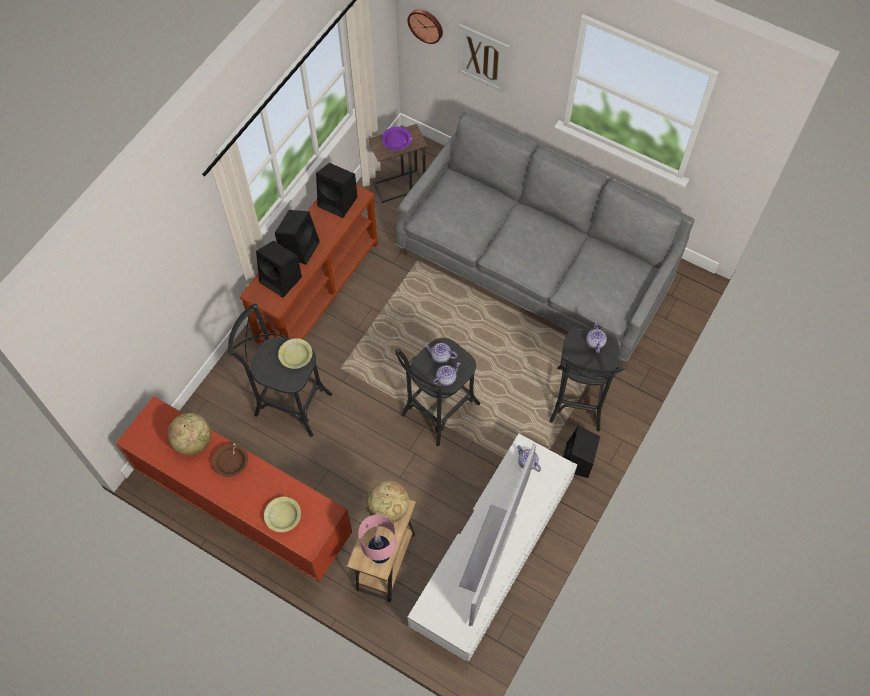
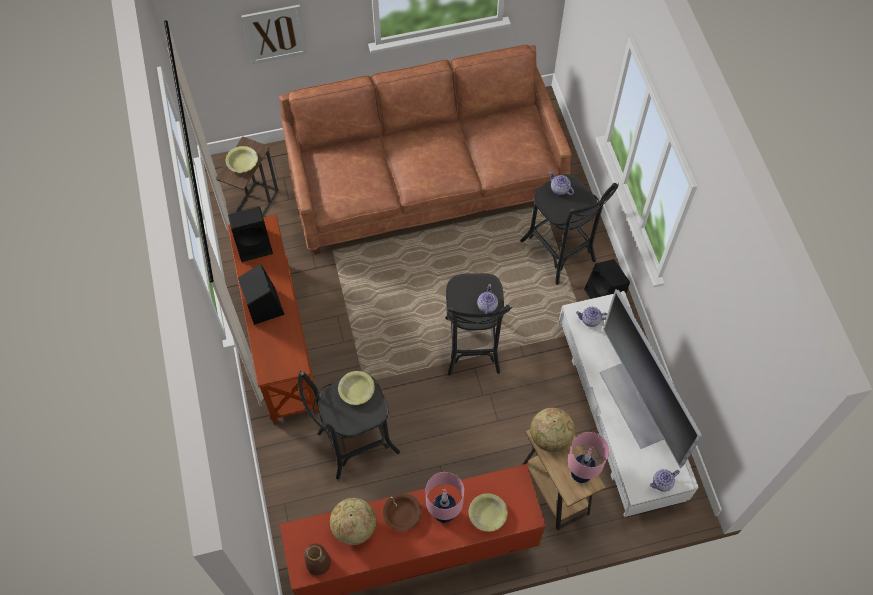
camera: 45 degrees left, 0 degrees up
(148, 442) = (318, 562): none -> brown vase
(257, 488) = (444, 513): none -> pink table lamp
(282, 280) = (278, 342): black speaker -> none
(397, 142) = (242, 162): purple bowl -> yellow bowl
(426, 25) = (203, 39): wall clock -> none
(440, 356) = (465, 293): teapot -> teapot (662, 483)
(536, 265) = (425, 180): grey sofa -> brown sofa

